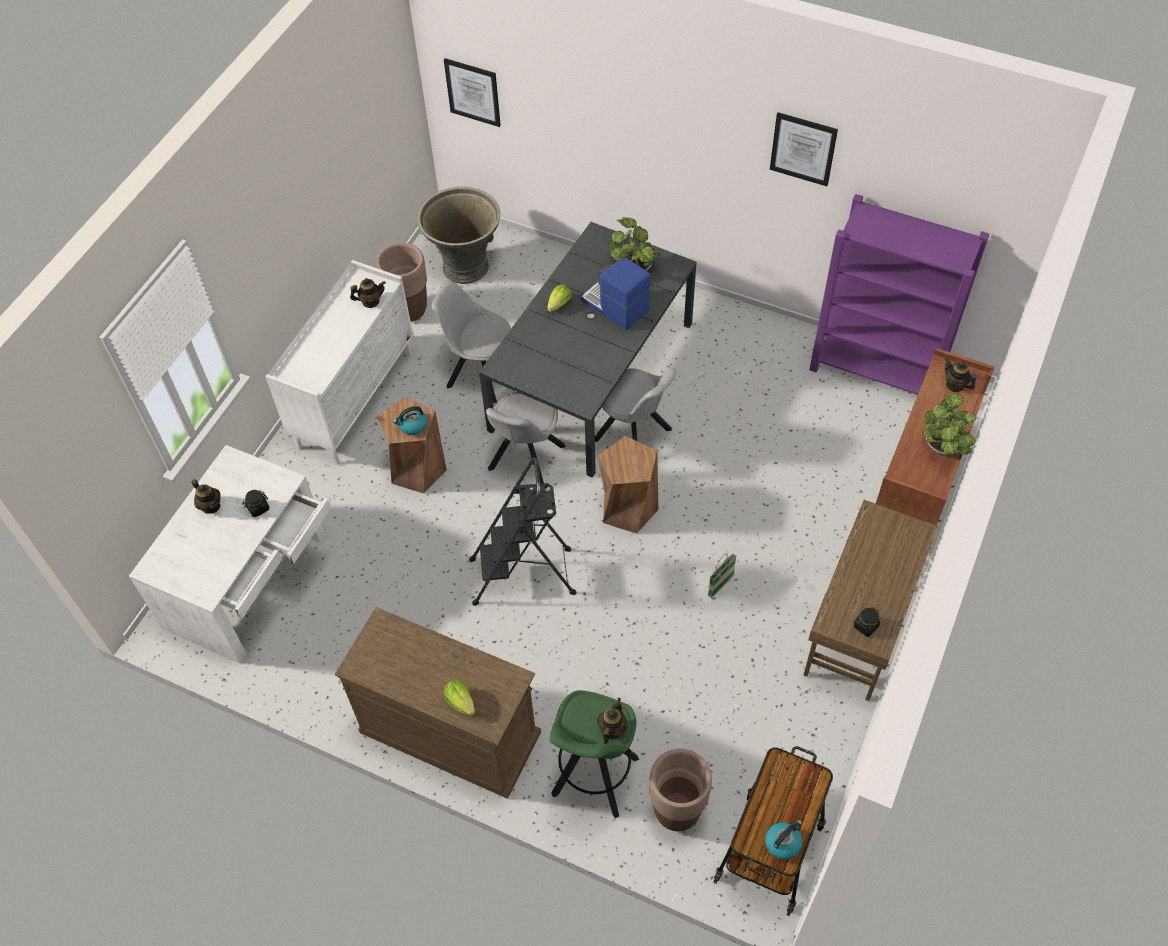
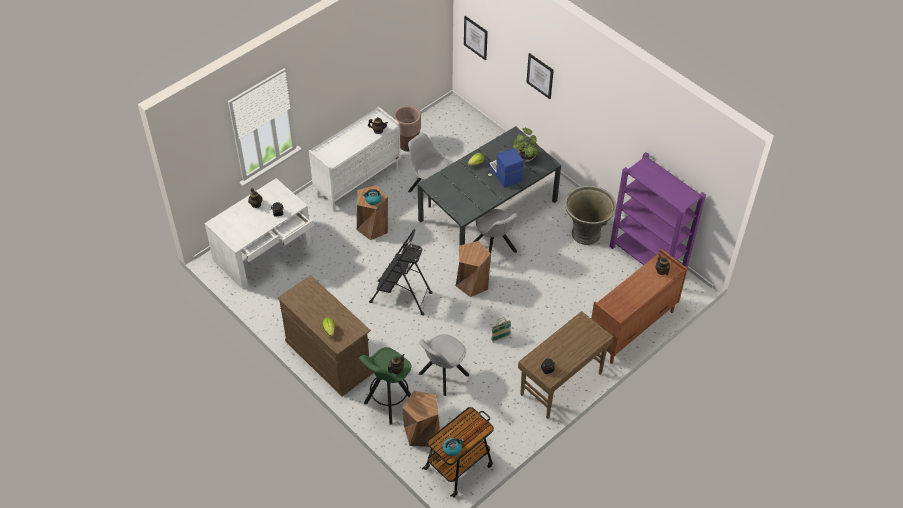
camera: 20 degrees right, 5 degrees down
(466, 266) = (449, 131): grey planter -> grey planter (586, 233)
(526, 459) = (431, 241): grey chair -> grey chair (442, 375)
(676, 811) = (421, 433): brown planter -> brown stool
(803, 149) = (623, 119): picture -> picture (540, 76)
(942, 449) = (635, 299): potted plant -> none

